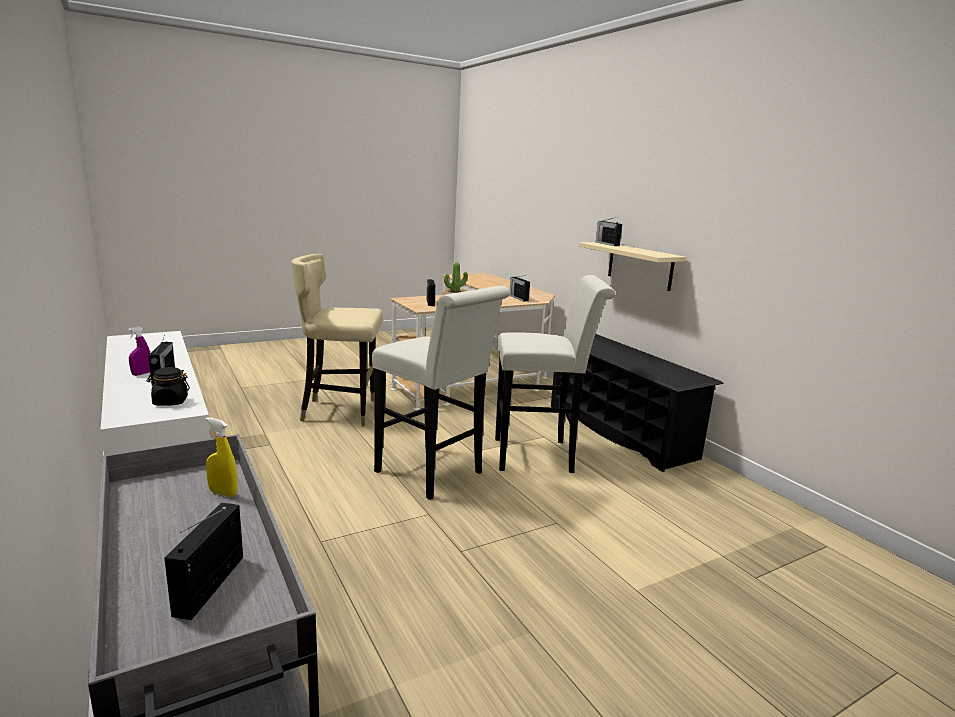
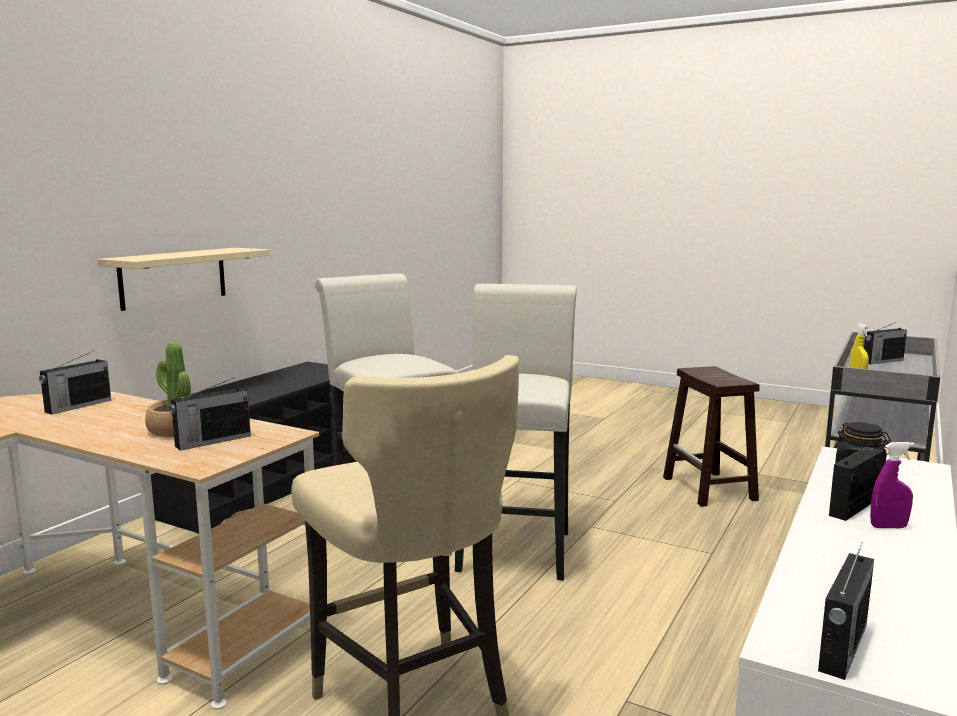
camera: 120 degrees left, 5 degrees down
(420, 633) = (710, 489): none -> brown stool
(607, 244) = (140, 257): radio -> radio (842, 648)

